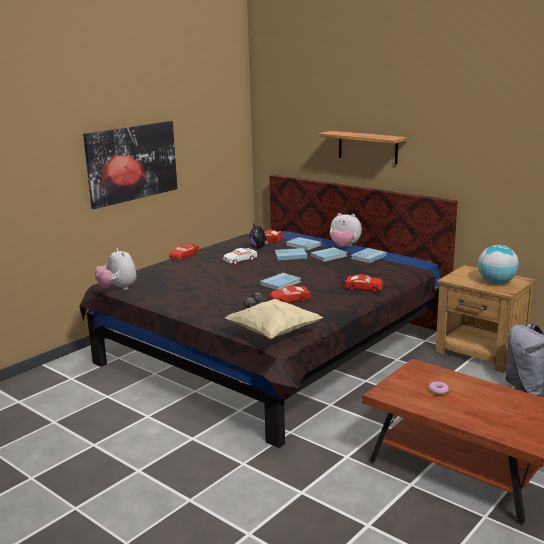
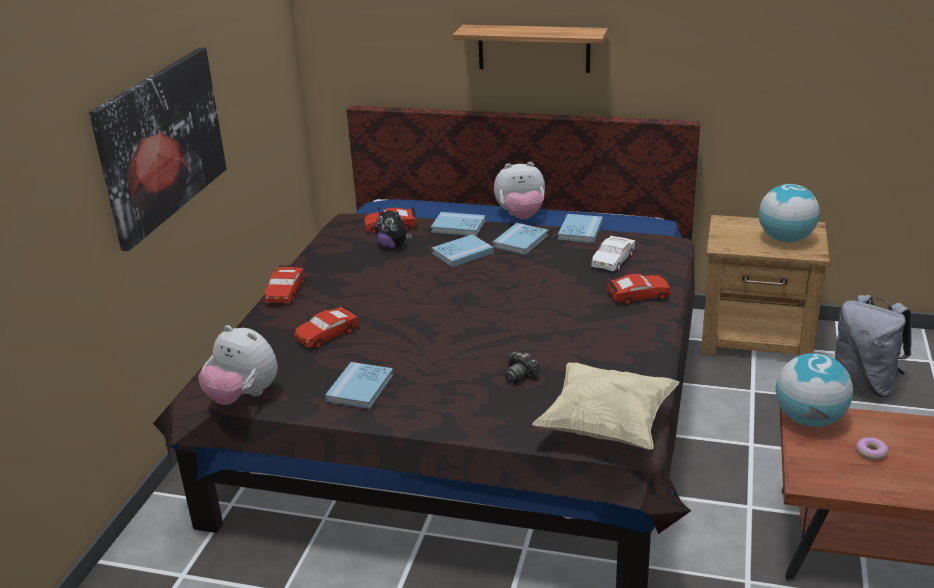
camera: 25 degrees left, 10 degrees up
(240, 260) = (391, 280): white toy car -> white toy car (613, 260)
(280, 283) = (508, 316): blue book -> blue book (360, 388)
(290, 300) = (559, 348): red toy car -> red toy car (327, 334)
(419, 369) = (809, 419): none -> globe

